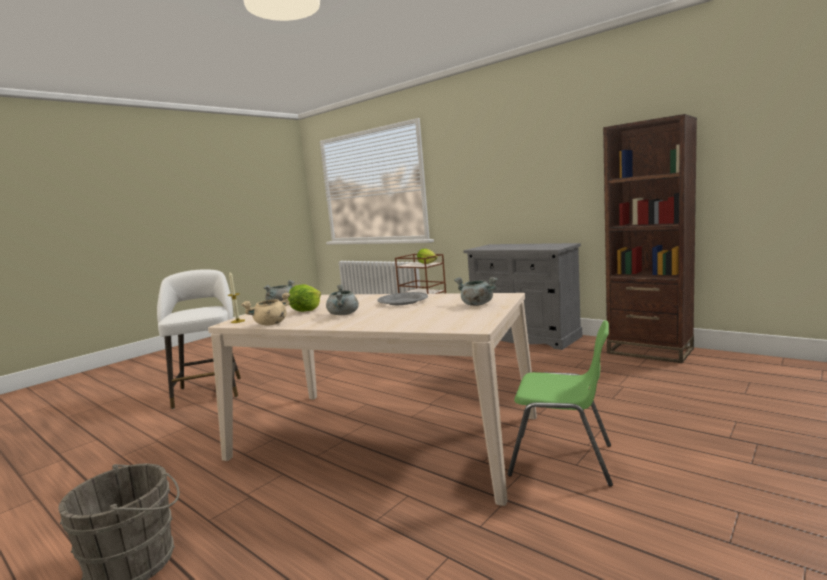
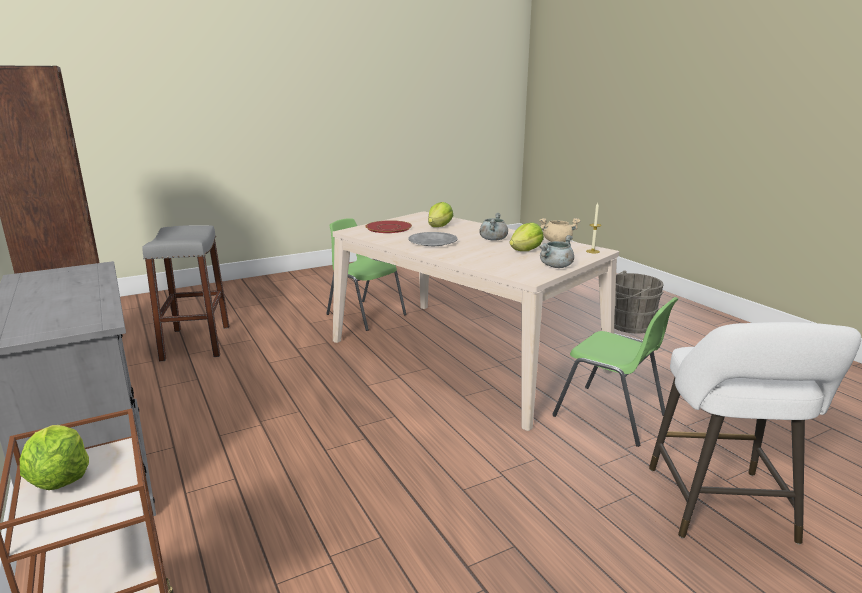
camera: 160 degrees left, 10 degrees up
(246, 418) = (611, 416): none -> green chair
(420, 315) = (439, 227): none -> lettuce
(476, 304) = (389, 228): grey cooking pot -> red plate
(649, 382) = (196, 342): none -> grey stool

